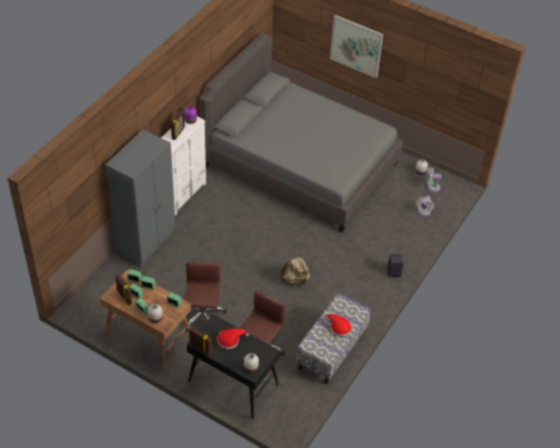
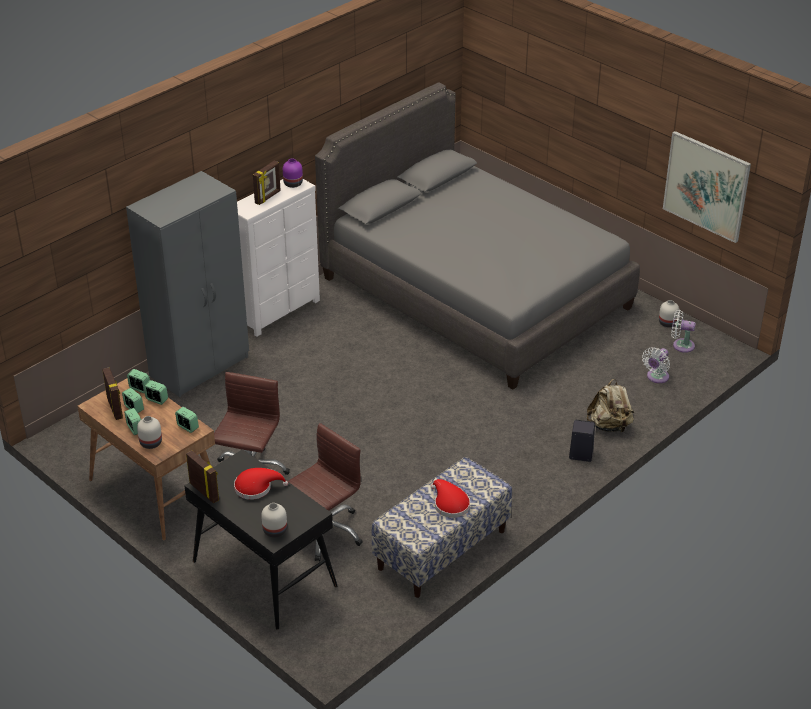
camera: 15 degrees right, 10 degrees down
(295, 279) = (414, 444): beige backpack -> beige backpack (609, 426)
(356, 46) = (577, 107): picture -> picture (706, 186)

